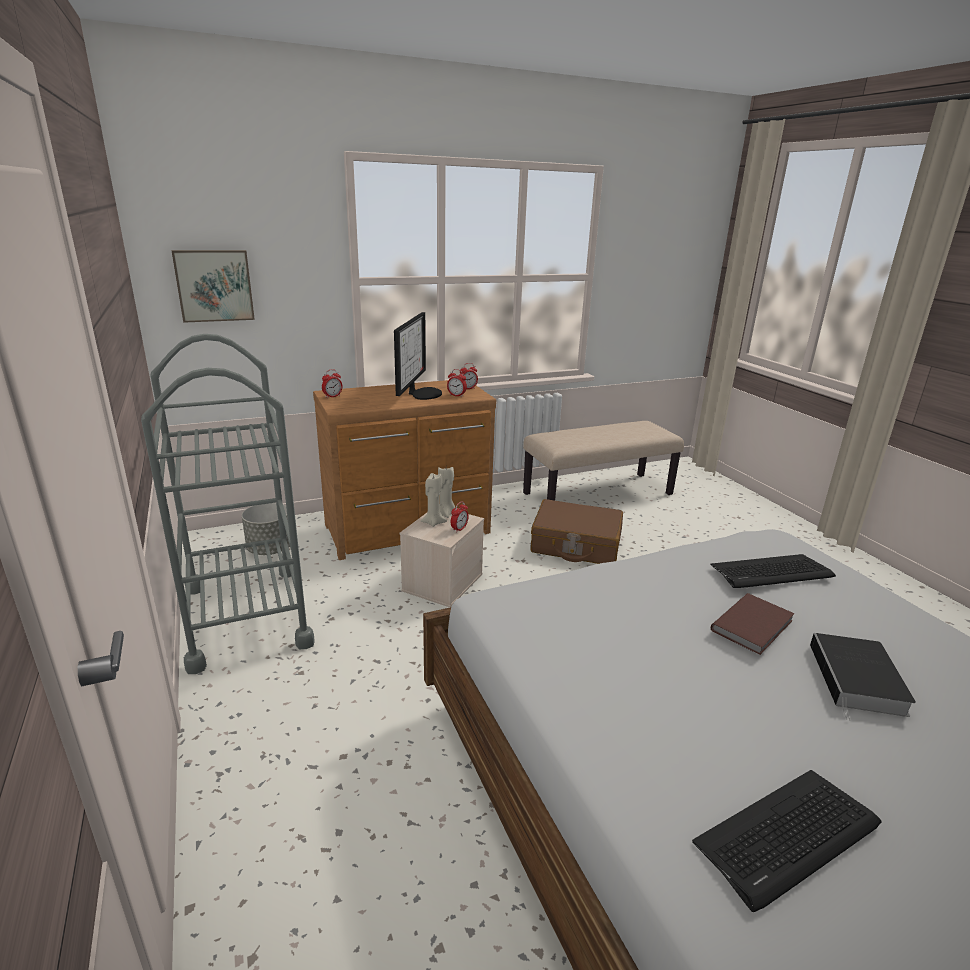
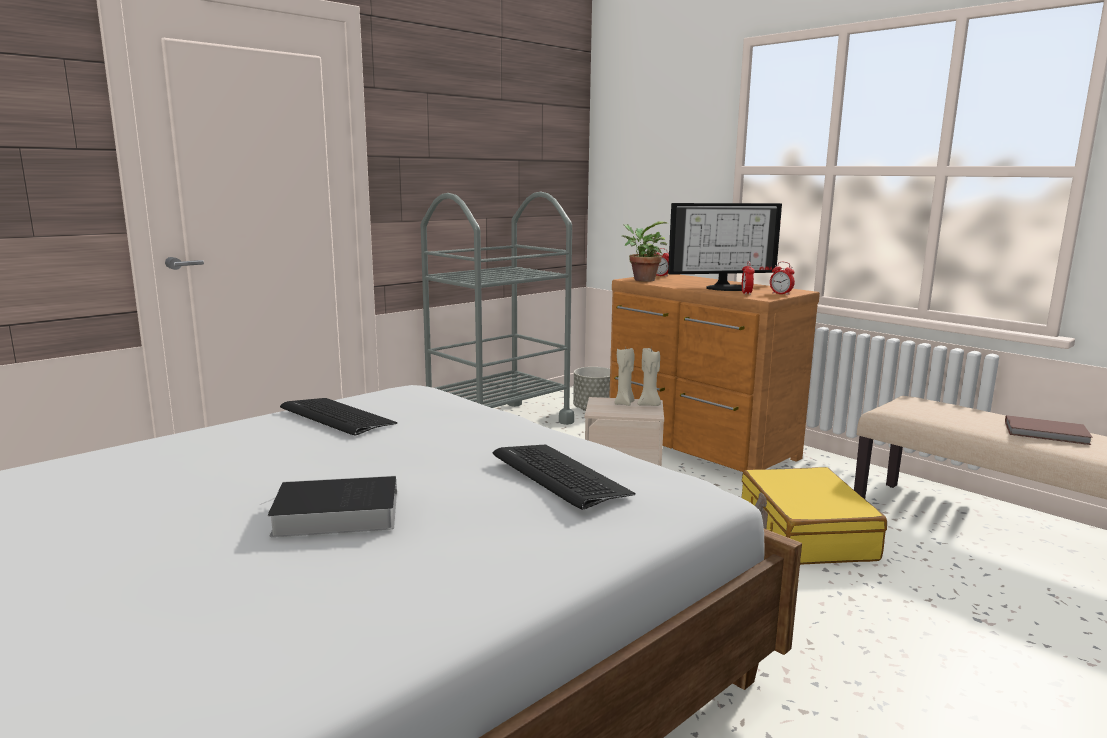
camera: 70 degrees right, 10 degrees down
(214, 285) = (632, 171): picture -> none
(346, 406) = (641, 280): none -> potted plant
(459, 529) = (624, 413): alarm clock -> none
(575, 545) = (804, 533): brown suitcase -> yellow suitcase
(754, 626) = (422, 468): brown book -> brown book (1047, 433)
(787, 836) = (121, 479): keyboard -> keyboard (336, 417)

